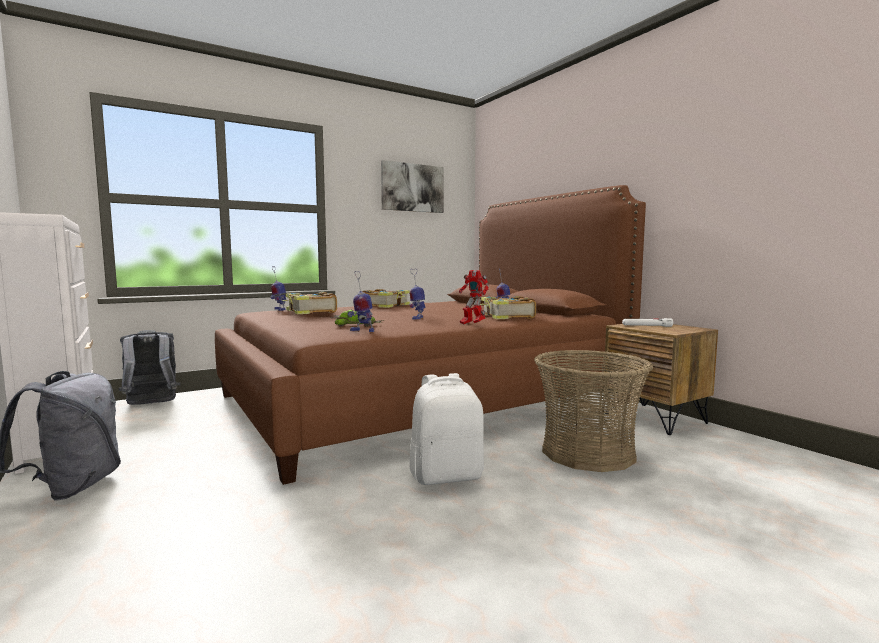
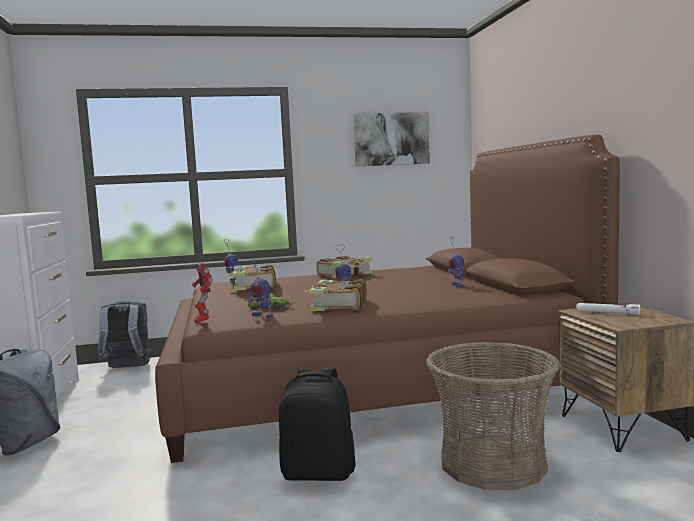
camera: 20 degrees right, 0 degrees up
(447, 476) = (319, 473): white backpack -> black backpack
(472, 324) = (384, 309): toy robot -> toy robot (202, 323)
(506, 317) = (444, 296): book -> book (337, 305)

